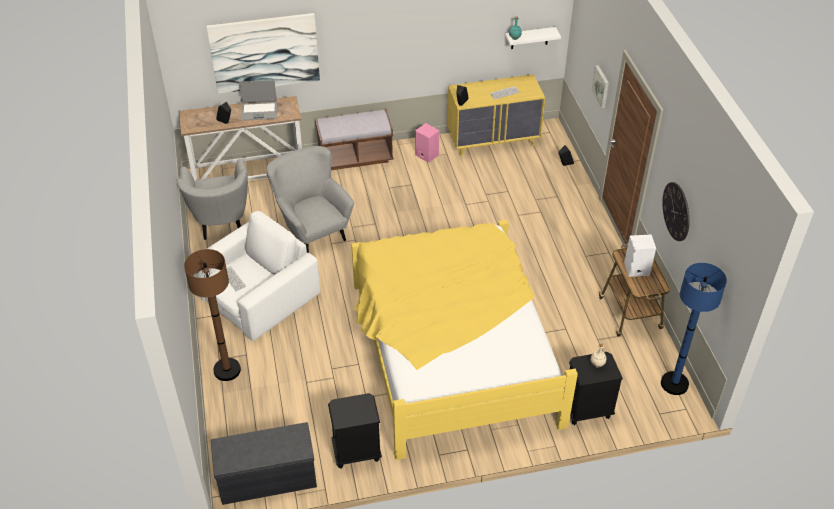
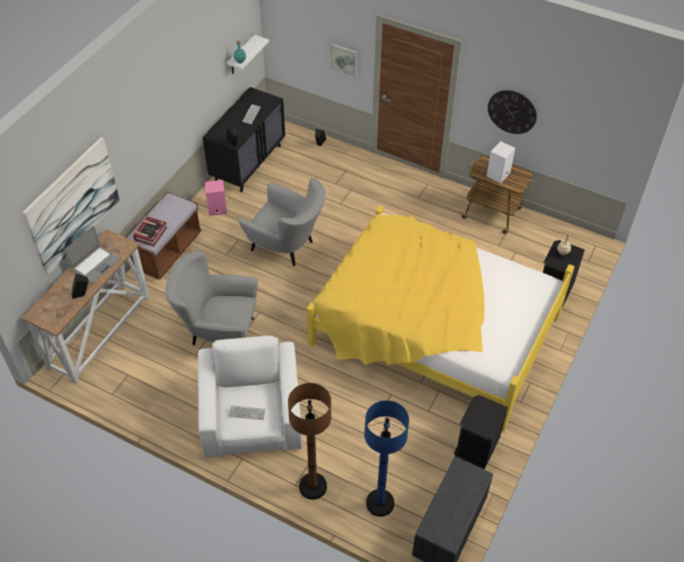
camera: 50 degrees left, 5 degrees up
(221, 223) = (138, 388): grey armchair -> grey armchair (286, 247)
(335, 126) = (150, 233): none -> book
(493, 140) = (248, 163): yellow dresser -> black dresser
(674, 384) = (571, 236): blue floor lamp -> blue floor lamp (380, 503)

